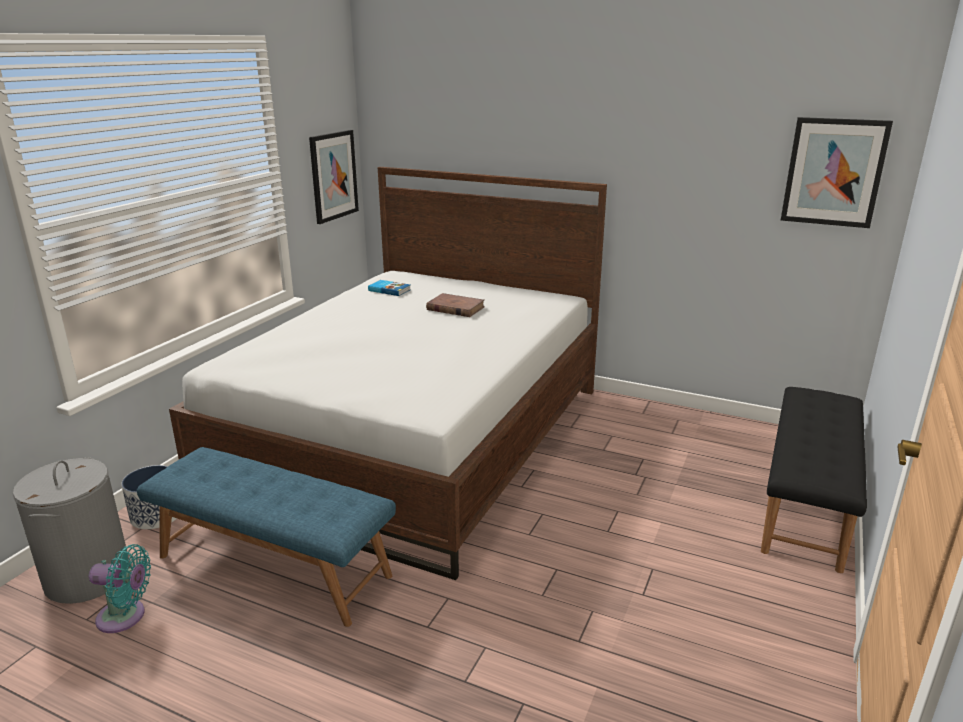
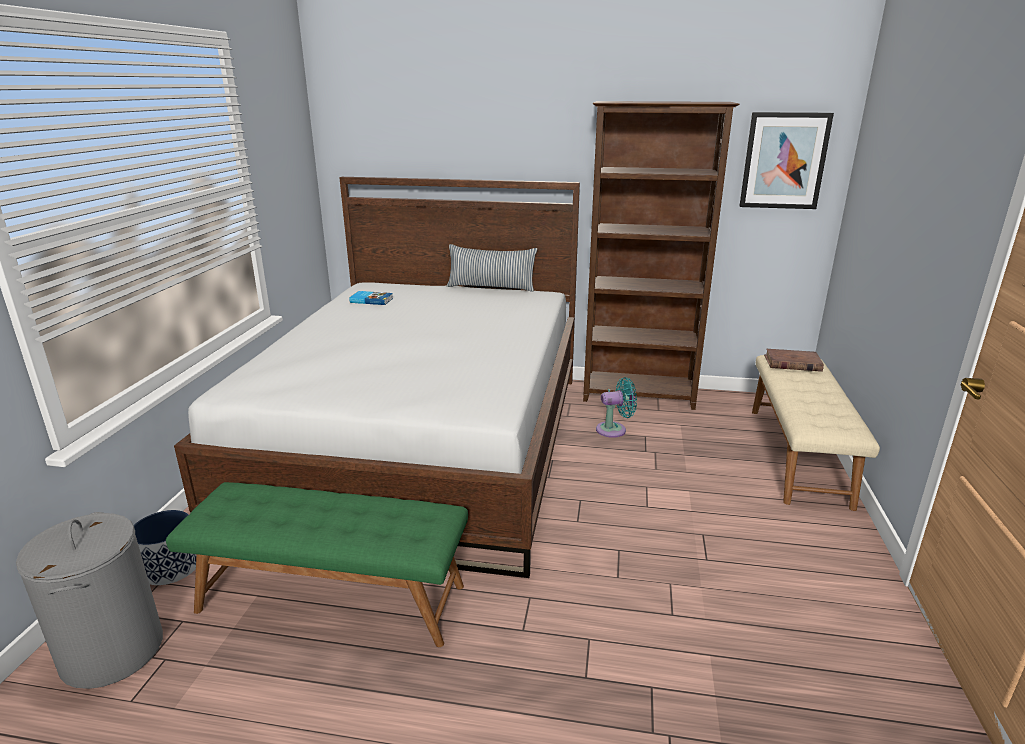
camera: 15 degrees left, 0 degrees up
(125, 617) = (180, 688): turquoise fan -> turquoise fan (614, 430)
(275, 565) = (333, 597): blue bench -> green bench
(333, 176) = (296, 187): picture -> none
(455, 308) = (449, 312): brown book -> brown book (792, 363)
(513, 286) = (491, 287): none -> pillow
(658, 415) = (639, 396): none -> brown bookcase
(807, 502) = (798, 455): black bench -> beige bench

